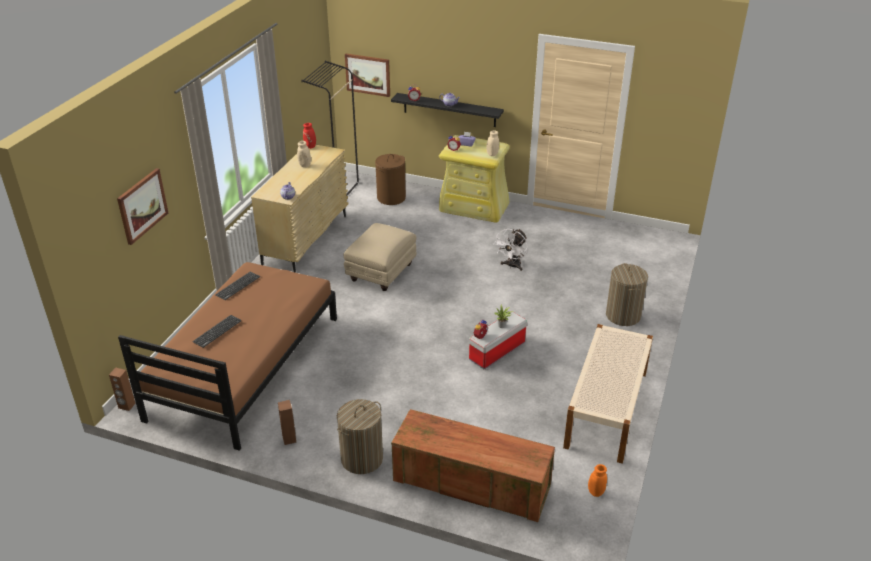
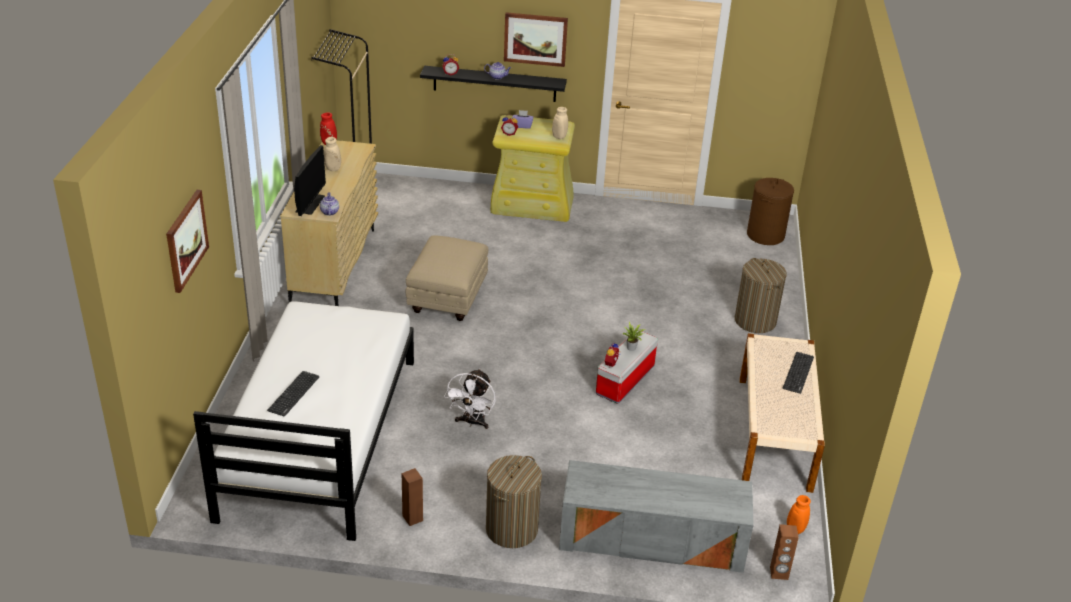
camera: 15 degrees left, 0 degrees up
(126, 406) = (182, 505): brown speaker -> brown speaker (779, 573)
(238, 286) = (294, 333): keyboard -> keyboard (798, 373)
(245, 367) = (319, 436): brown bed -> white bed
(276, 190) = (310, 204): none -> monitor
(368, 74) = (384, 44): picture -> picture (535, 39)
(391, 198) = (423, 201): brown laundry basket -> brown laundry basket (765, 235)
(470, 483) = (650, 540): brown bench -> grey bench
(512, 266) = (605, 274): white fan -> white fan (472, 422)

